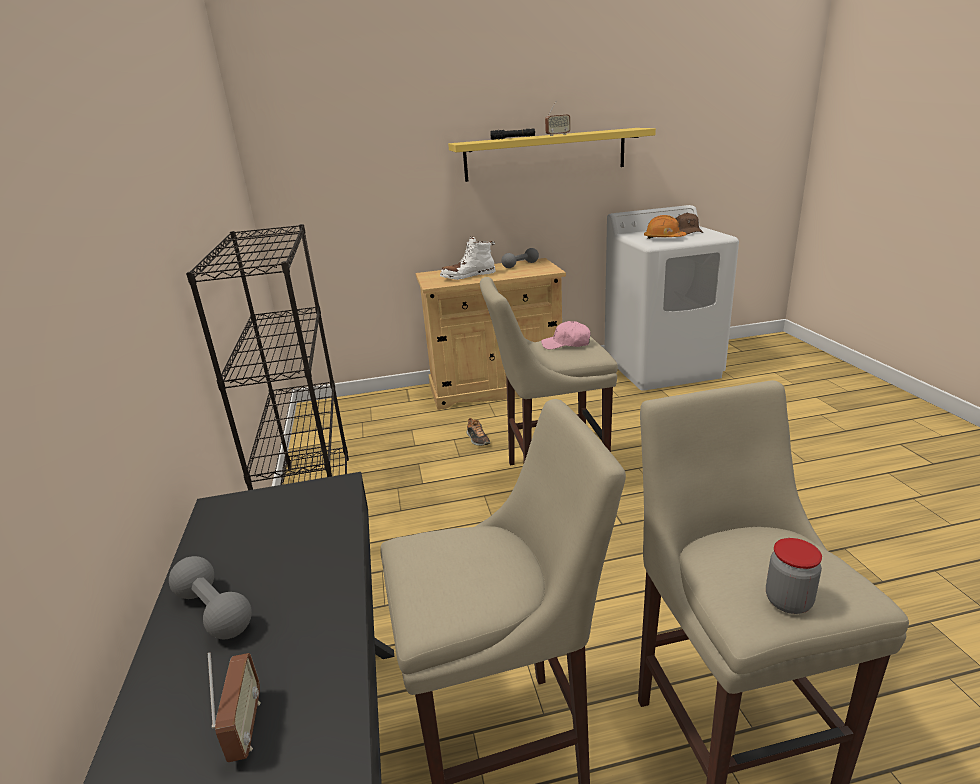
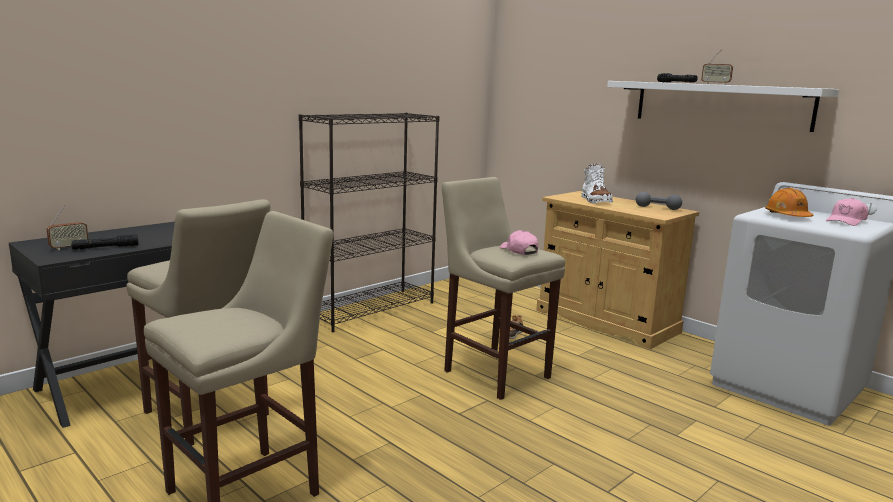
camera: 55 degrees right, 10 degrees down
(214, 611) = (134, 232): grey dumbbell -> none
(306, 662) = (105, 248): none -> black flashlight
(468, 276) = (595, 201): white boot -> white boot turned 135 degrees counterclockwise
(545, 154) = (720, 104): yellow shelf -> white shelf
(687, 231) = (846, 221): brown cap -> pink cap
(788, 601) = (189, 326): jar -> none

